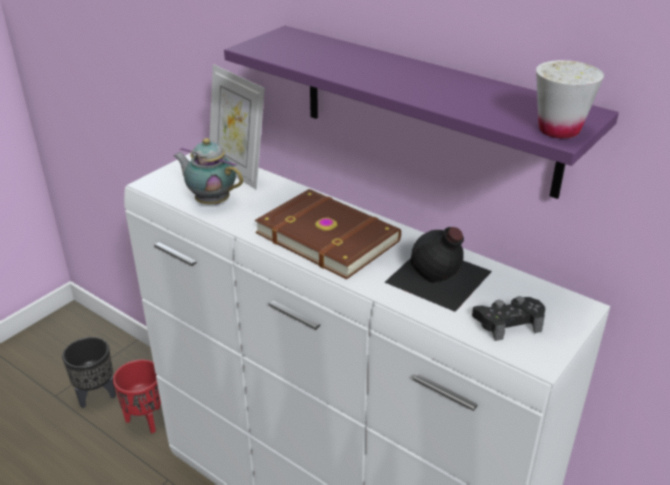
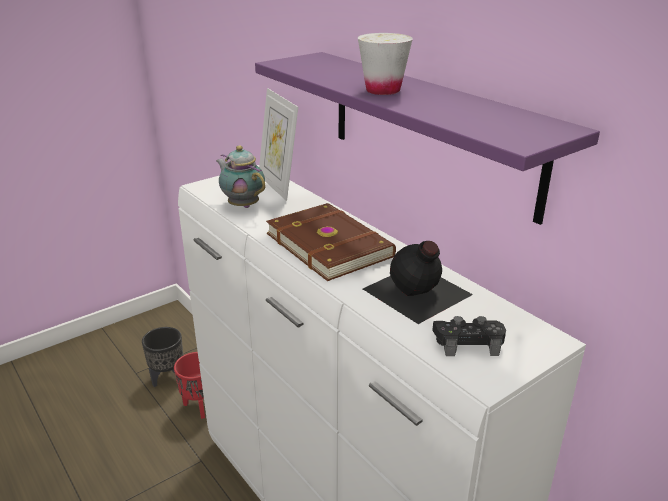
camera: 15 degrees right, 5 degrees down
(559, 130) = (522, 138): white cup -> white cup (383, 91)

